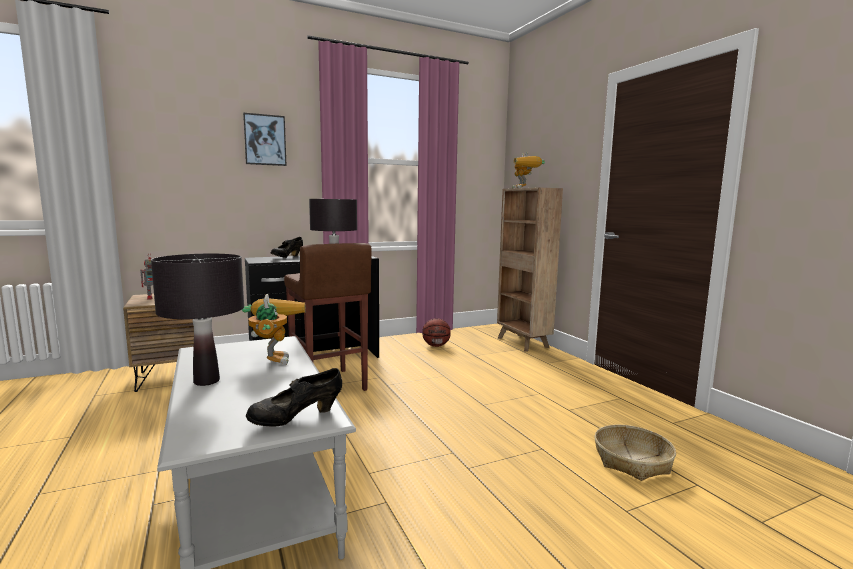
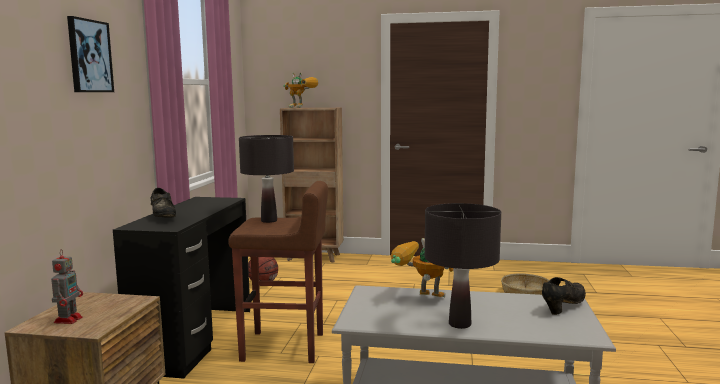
camera: 55 degrees left, 0 degrees up
(296, 419) = (563, 307): black shoe -> black shoe turned 135 degrees counterclockwise

